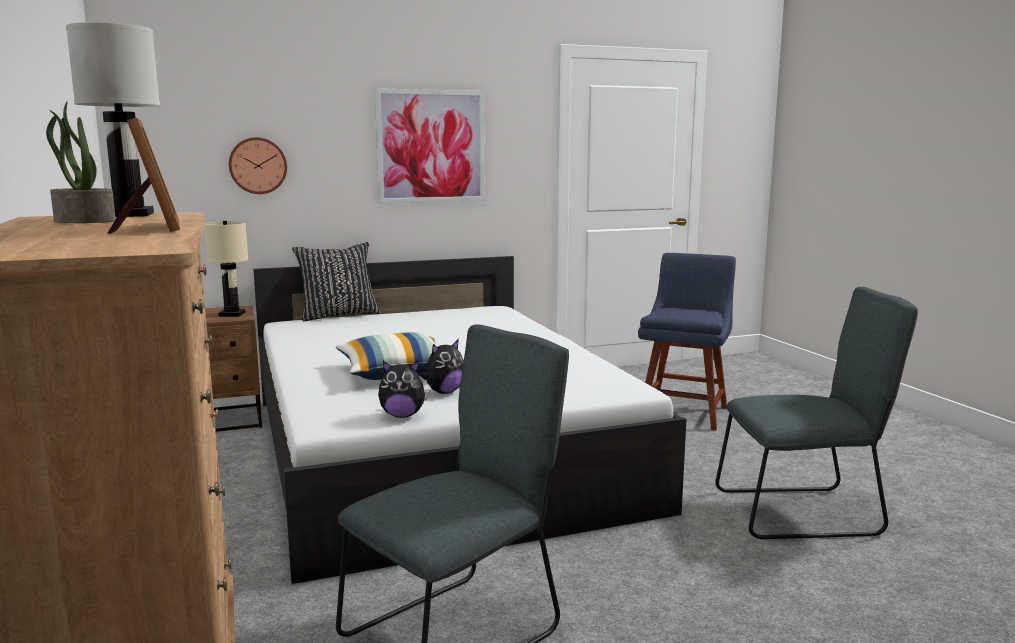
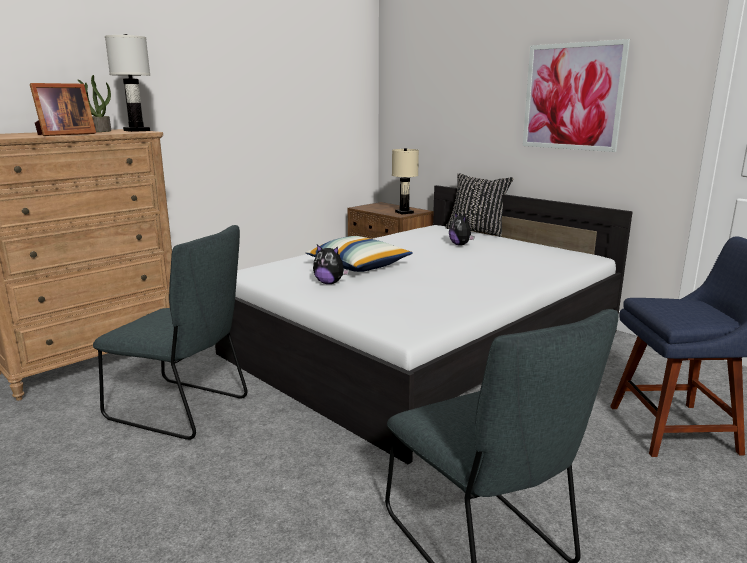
camera: 65 degrees right, 5 degrees up
(257, 165) = (449, 111): wall clock -> none
(402, 415) = (273, 283): plush toy -> plush toy (460, 245)

